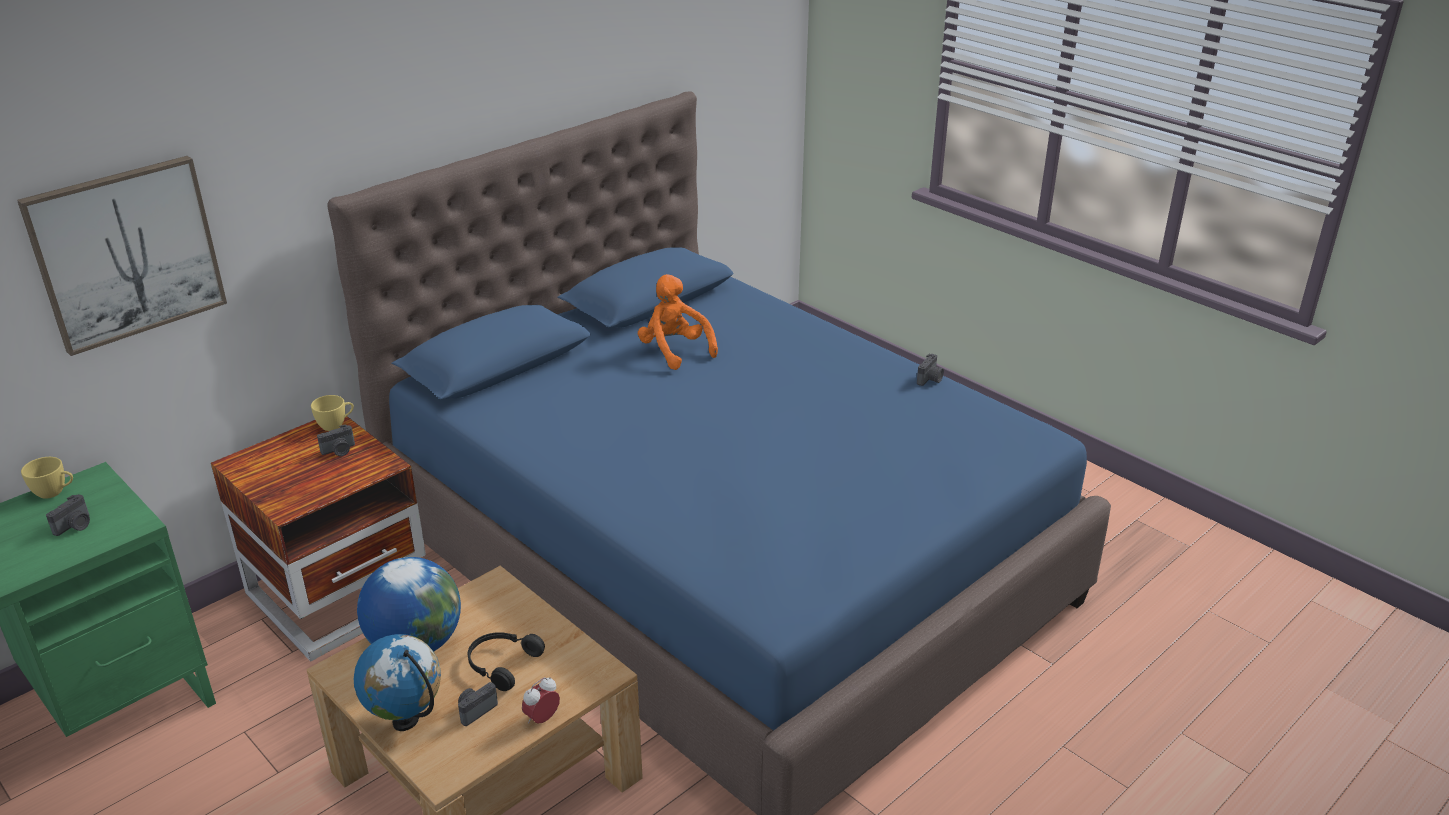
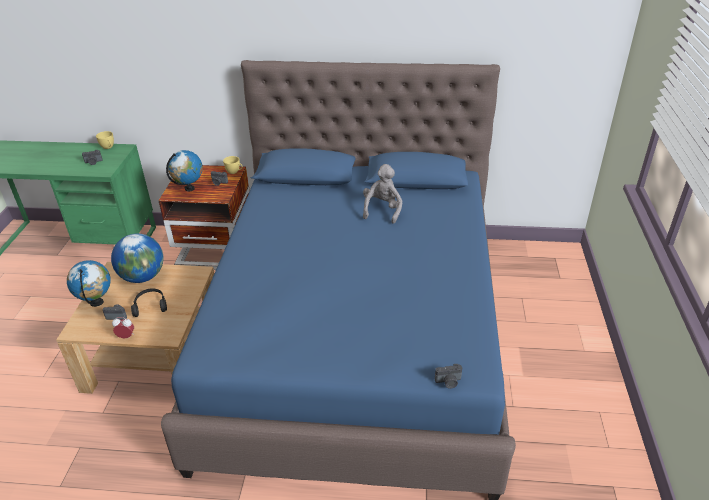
camera: 50 degrees right, 5 degrees up
(126, 253) = (150, 56): picture -> none
(302, 483) = (189, 188): none -> globe
(674, 351) = (382, 210): orange plush toy -> grey plush toy
(930, 379) = (476, 300): camera -> camera (448, 382)

